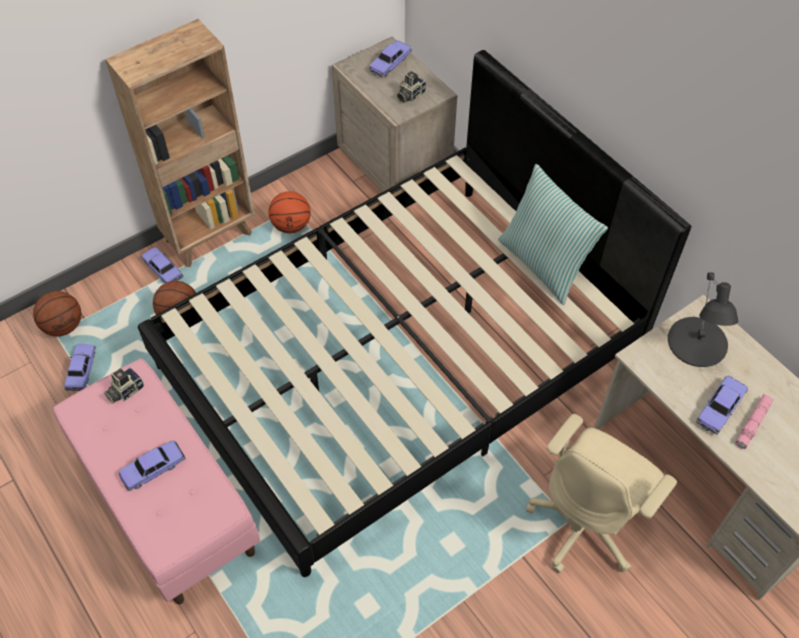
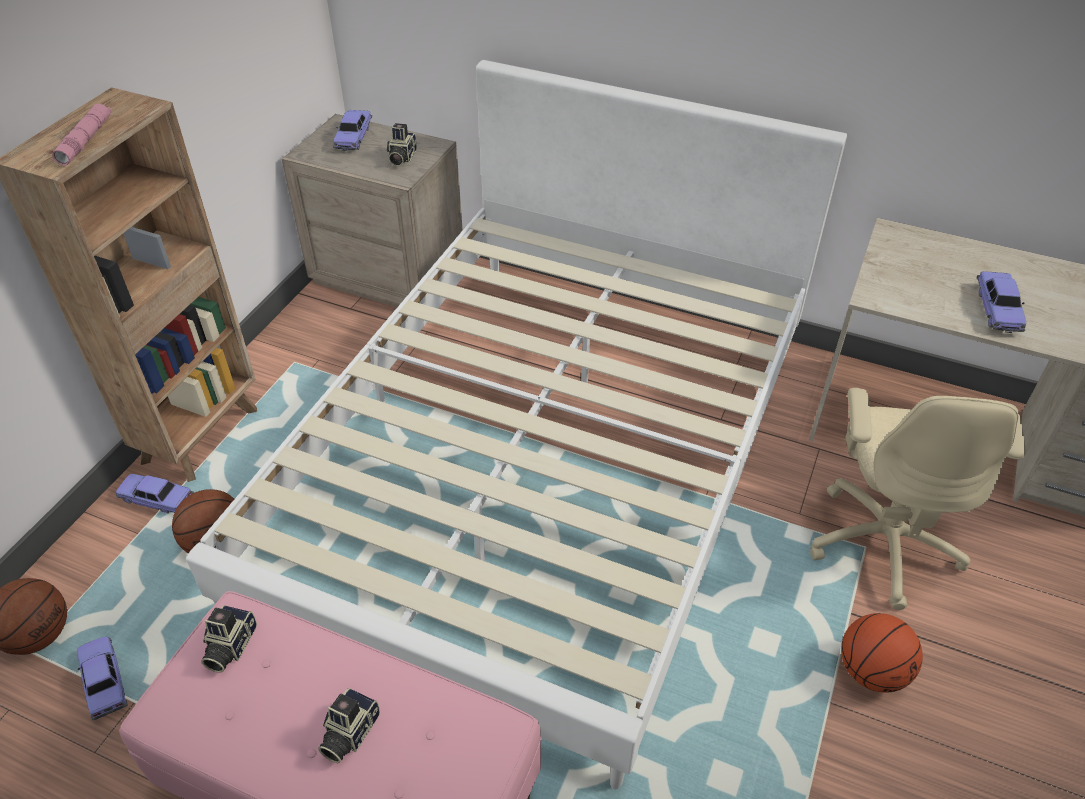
camera: 30 degrees left, 10 degrees down
(153, 469) = (348, 733): toy car -> camera
(291, 225) = (304, 381): basketball -> basketball (871, 671)
(400, 359) = (544, 466): black bed -> white bed
(543, 264) = (657, 282): pillow -> none
(697, 342) = (915, 260): black table lamp -> none
(753, 423) = (1040, 309): pink flashlight -> pink flashlight (85, 141)

